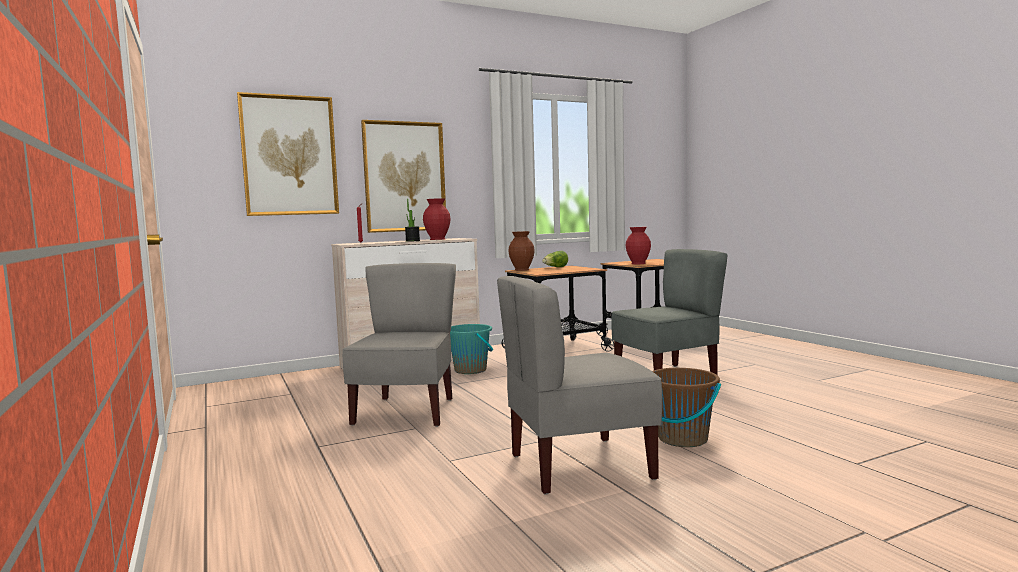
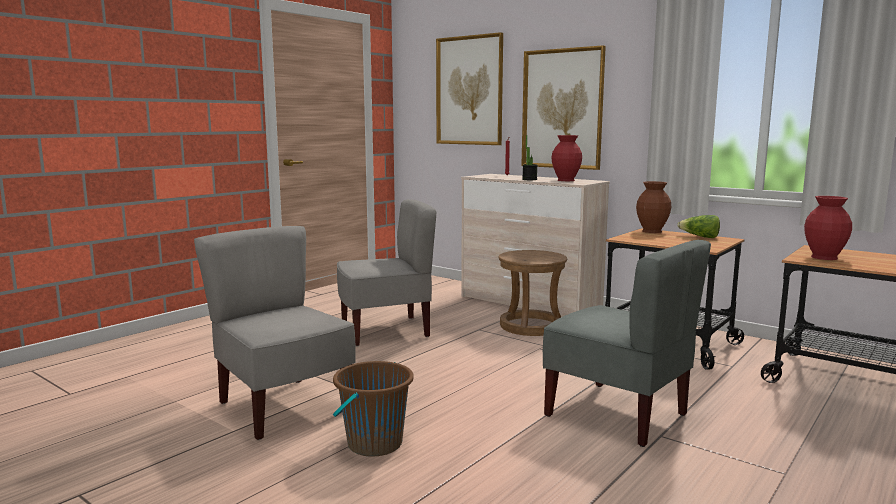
camera: 65 degrees right, 5 degrees up
(470, 370) = (530, 326): turquoise bucket -> brown stool

